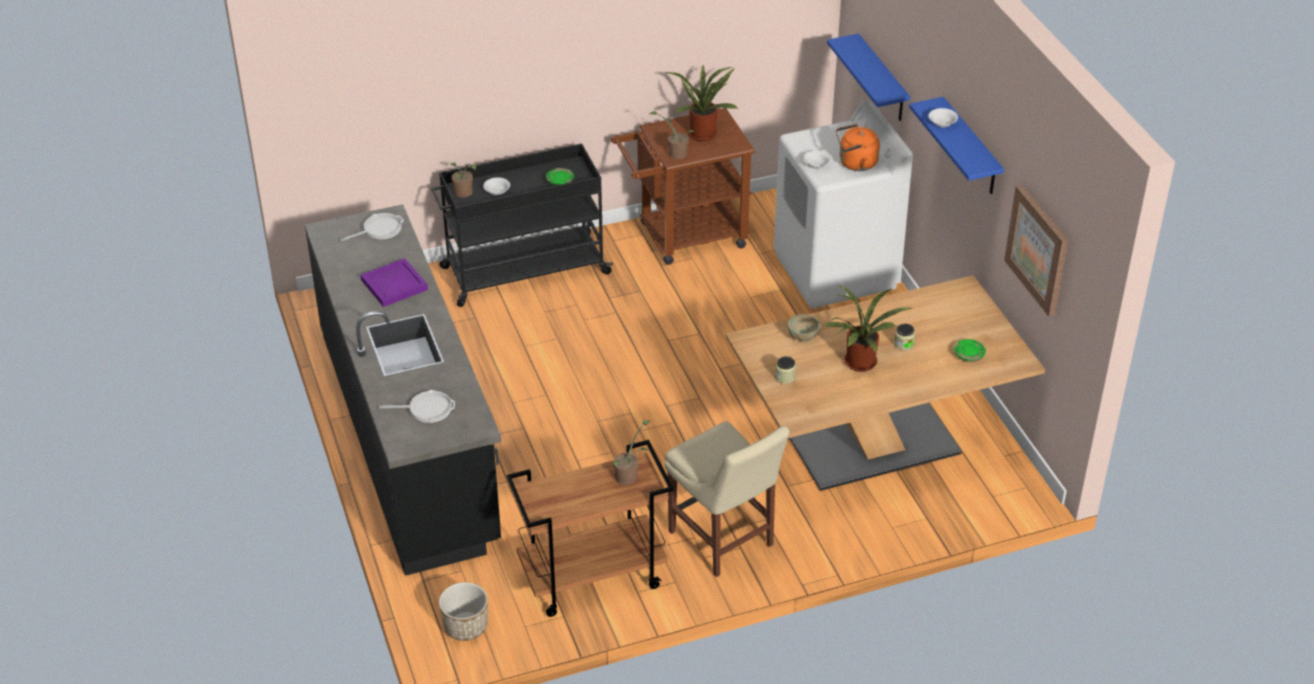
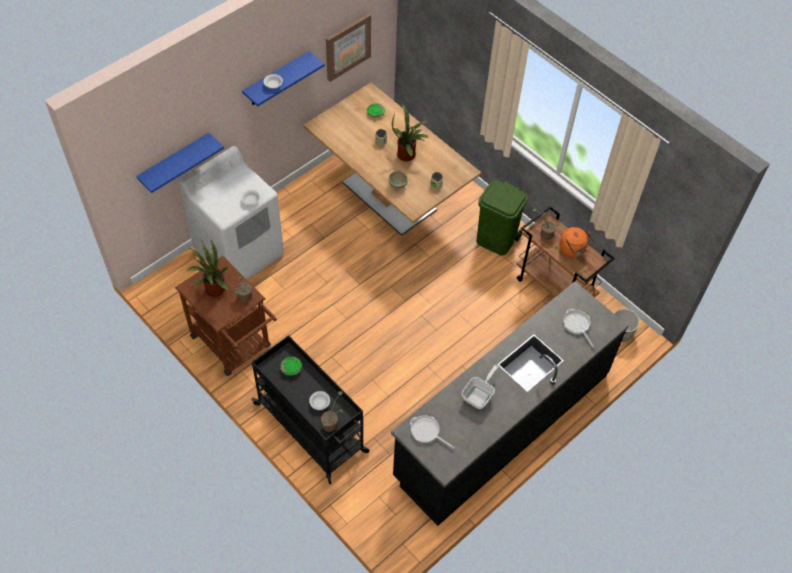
camera: 115 degrees left, 15 degrees up
(394, 285) = (479, 394): purple tray -> frying pan
(723, 541) = (496, 240): beige chair -> green trash can
(855, 163) = (241, 181): orange kettle -> orange kettle (573, 250)

